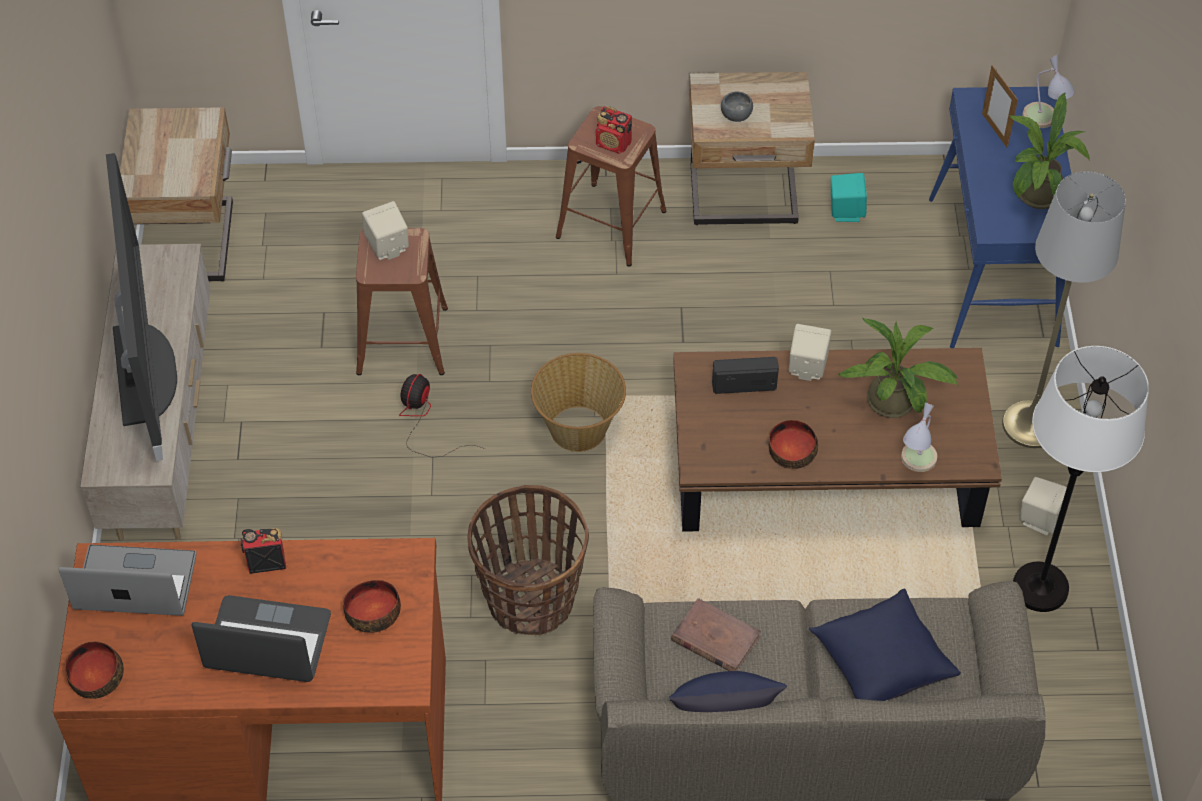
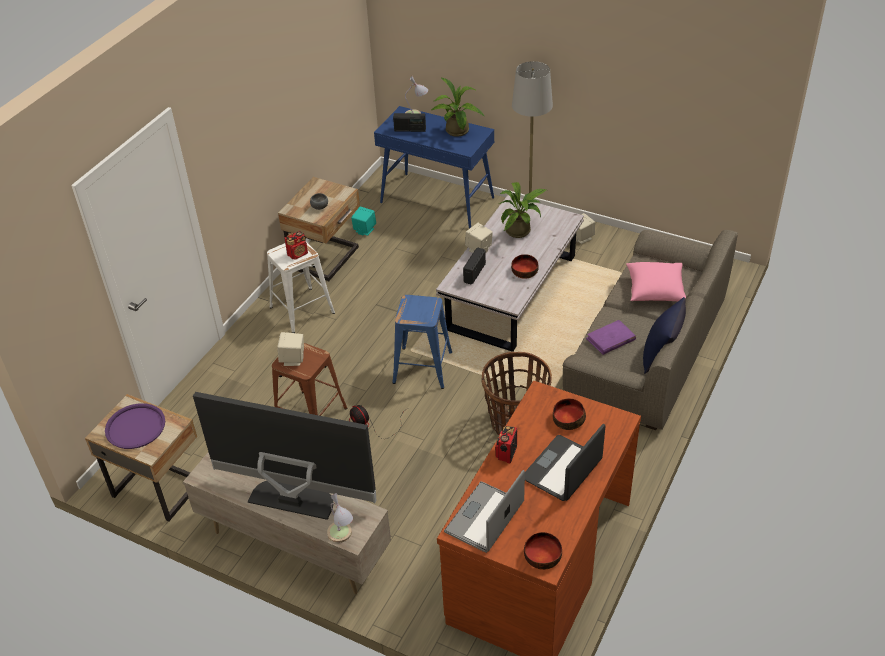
camera: 60 degrees left, 10 degrees down
(171, 147) = (135, 427): none -> purple tray
(578, 430) = (423, 367): basket -> blue stool
(611, 223) = (301, 309): brown stool -> white stool
(715, 639) = (610, 339): brown book -> purple book
(824, 474) = (511, 293): brown coffee table -> white coffee table
(881, 662) = (655, 291): blue pillow -> pink pillow
(915, 463) = (558, 236): table lamp -> table lamp (342, 536)
(994, 130) = (410, 129): picture frame -> radio
(1040, 588) = (618, 251): white floor lamp -> none

